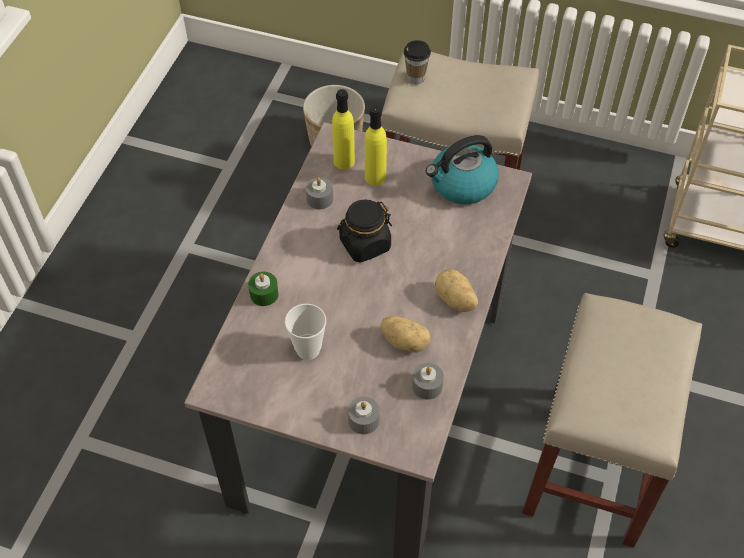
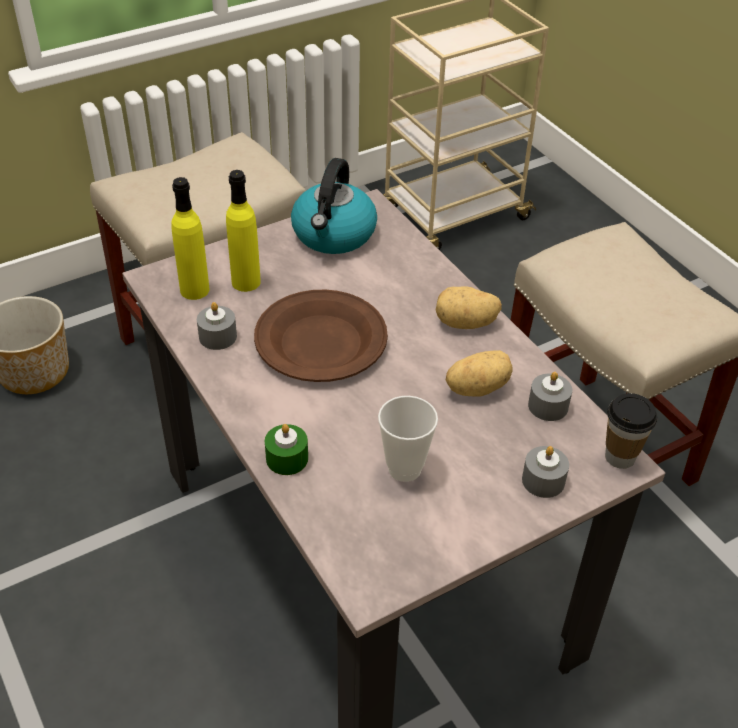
camera: 50 degrees left, 10 degrees down
(365, 244) = (320, 341): black jar -> brown plate
(415, 78) = (144, 198): cup -> cup (620, 457)

